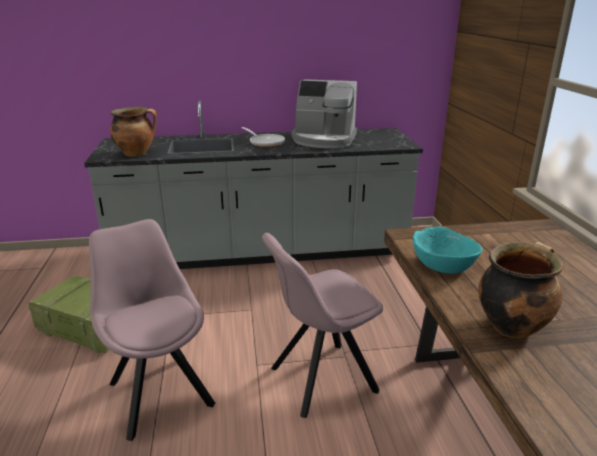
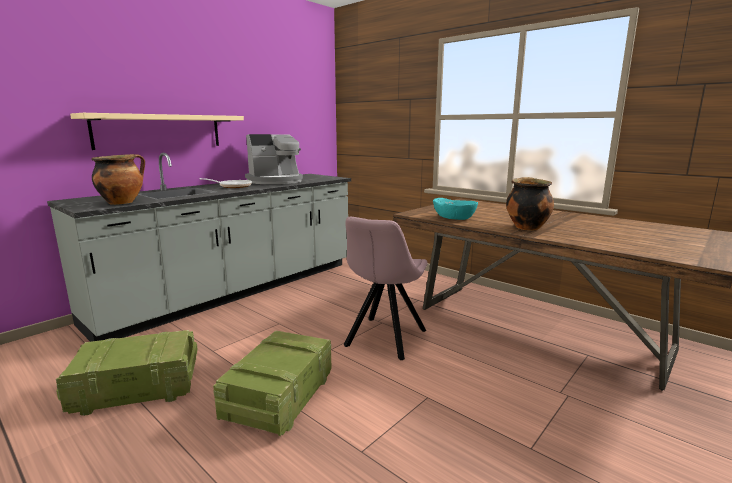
camera: 40 degrees left, 10 degrees down
(160, 394) = (280, 396): pink chair -> crate
(206, 75) = (159, 131): none -> beige shelf

